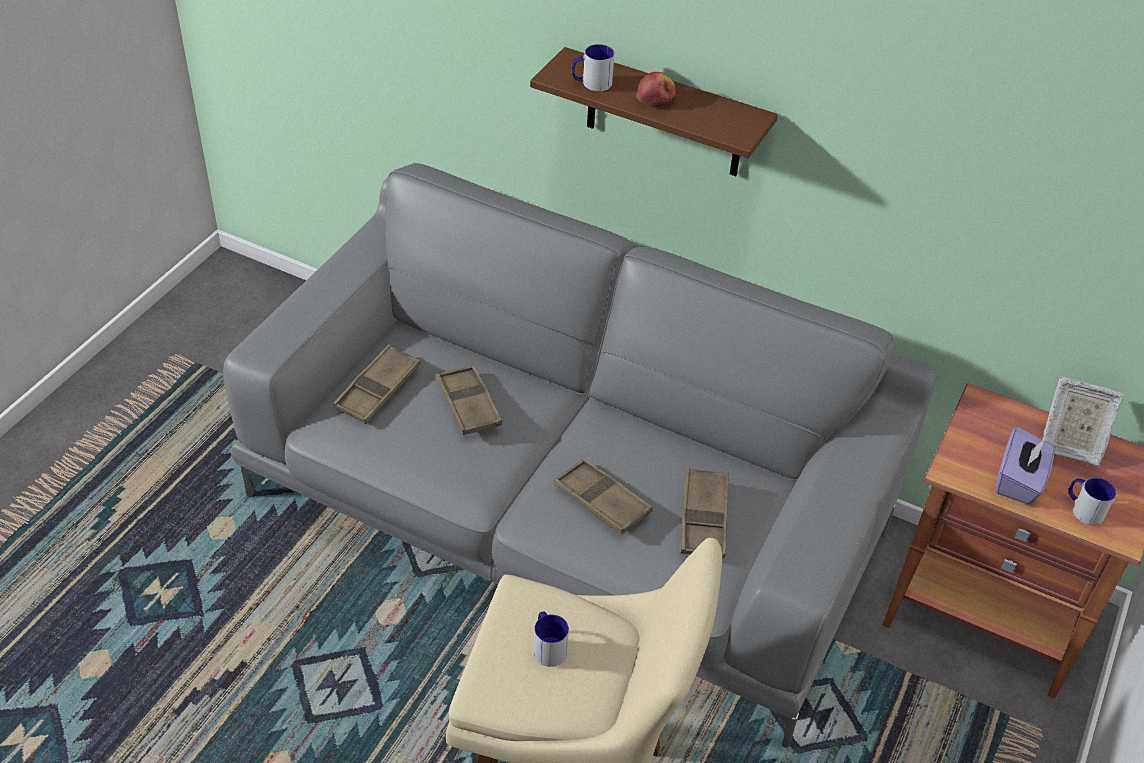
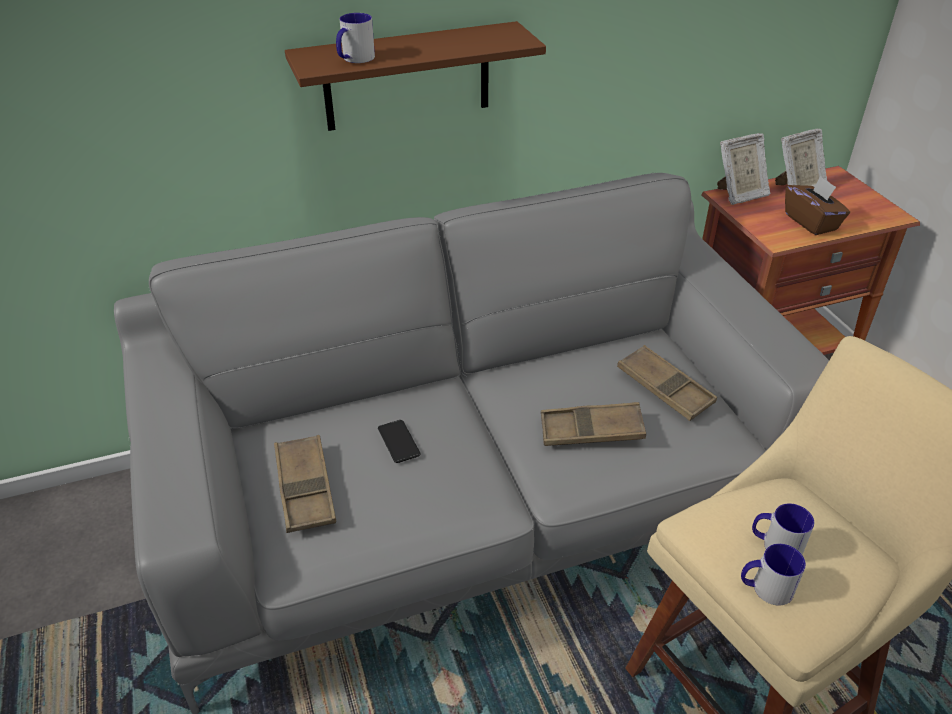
camera: 45 degrees left, 5 degrees down
(468, 405) = (398, 442): brown tray -> phone
(655, 98) = (421, 47): apple -> none
(997, 410) = (739, 195): none -> picture frame
(1018, 481) = (811, 222): purple tissue box -> brown tissue box
(1083, 509) = (857, 215): mug -> mug (765, 588)

